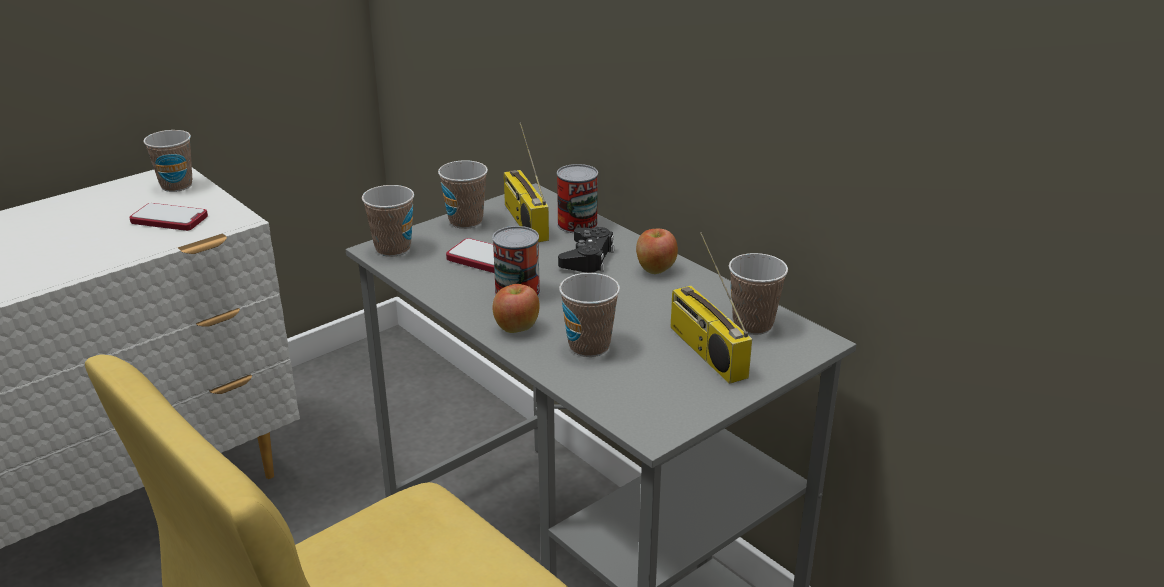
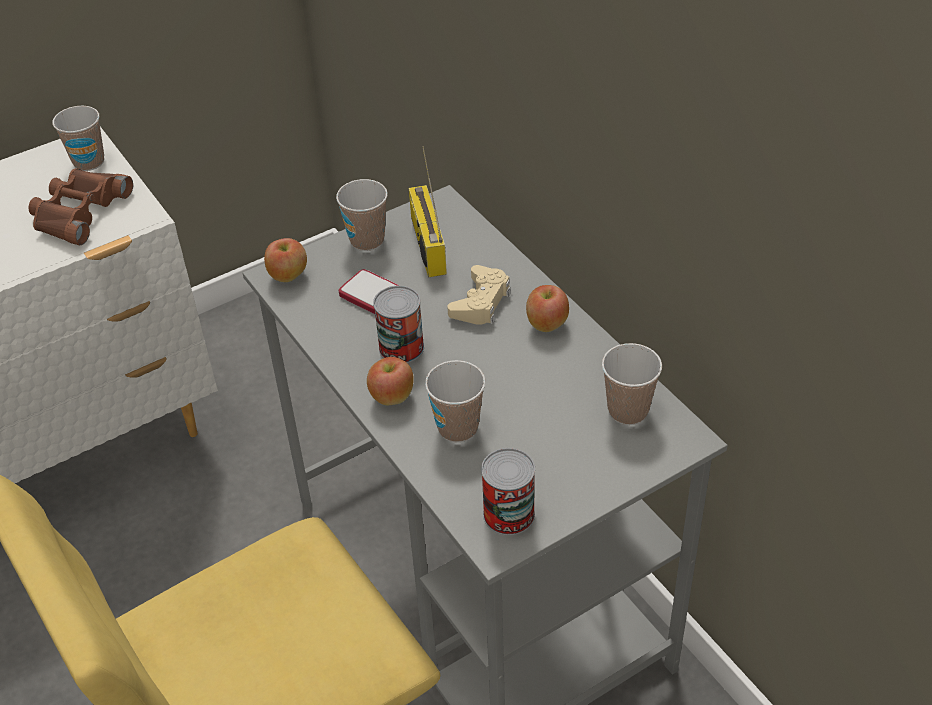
camera: 10 degrees right, 15 degrees up
(169, 219) = (78, 212): phone -> brown binoculars
(393, 249) = (288, 276): cup -> apple
(577, 224) = (480, 251): can -> can (509, 514)
(587, 258) = (481, 302): black game controller -> beige game controller
(705, 351) = (570, 443): radio -> none

